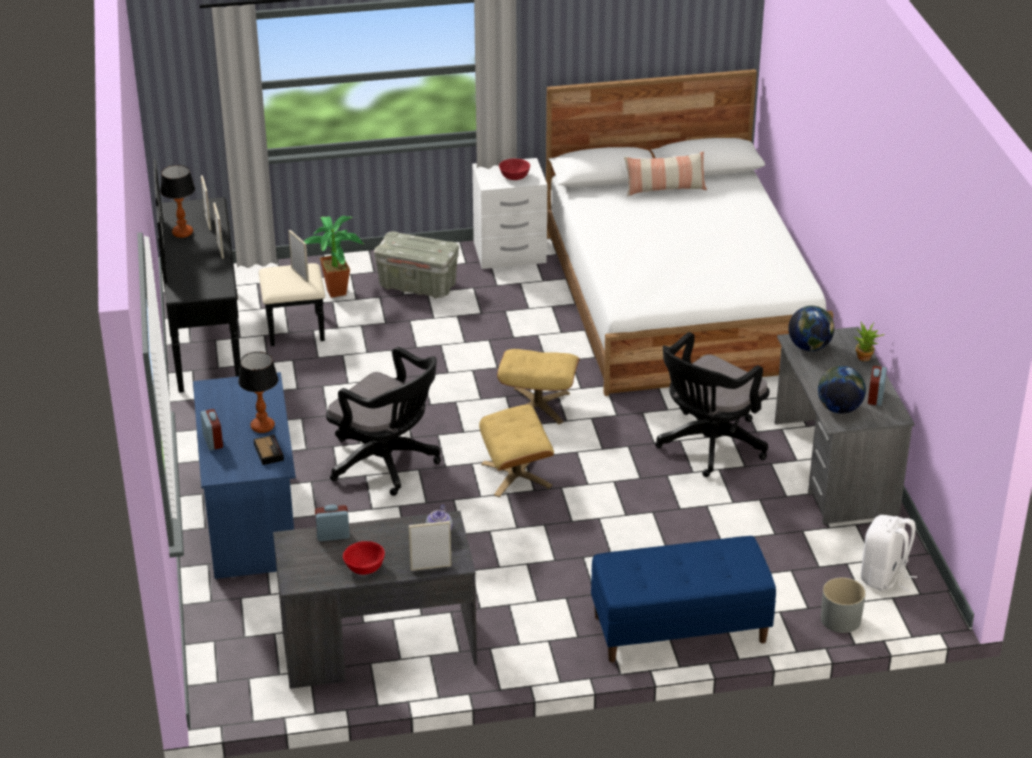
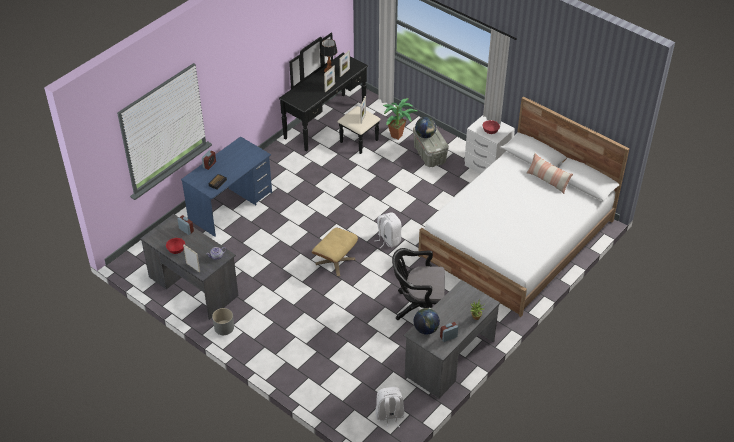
camera: 50 degrees right, 10 degrees up
(263, 426) = (231, 171): table lamp -> none
(387, 464) = (302, 221): black office chair -> none
(538, 405) = (388, 240): beige ottoman -> white backpack
(679, 629) = (288, 367): blue bench -> none
(809, 347) = (463, 295): globe -> globe (425, 135)
(841, 619) = (345, 416): grey planter -> grey planter (224, 328)

